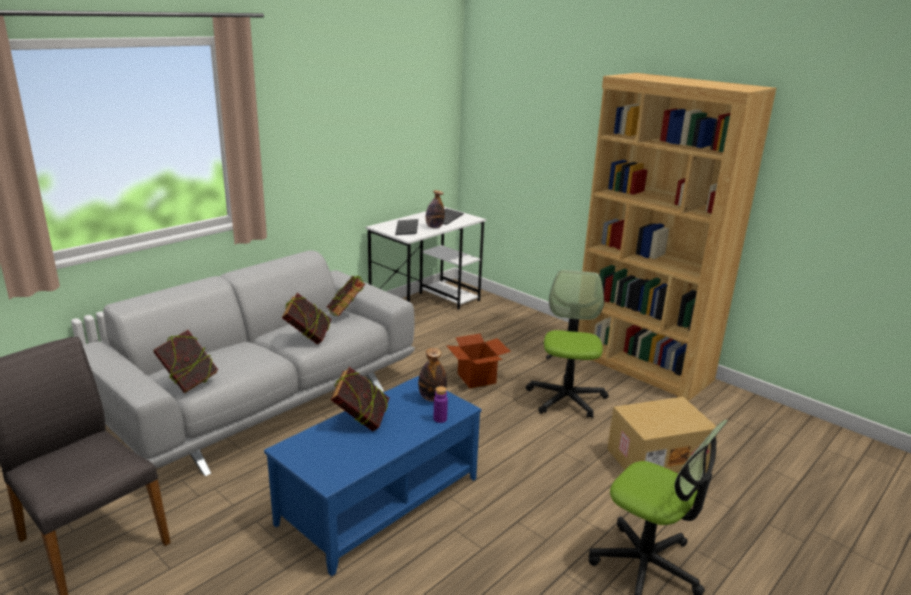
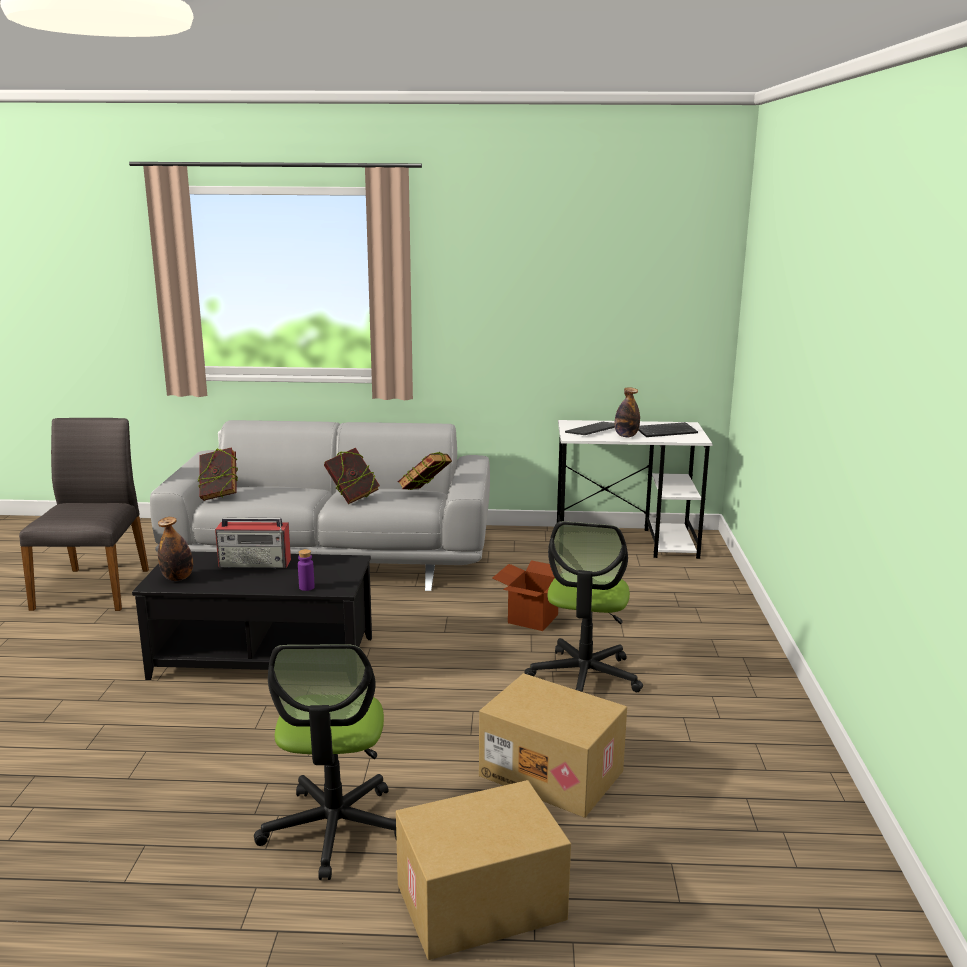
camera: 50 degrees right, 5 degrees down
(361, 422) = (256, 563): book -> radio
(378, 500) = (264, 657): blue coffee table -> black coffee table
(432, 398) = (338, 573): bottle -> bottle (178, 578)
(566, 398) = (584, 677): office chair -> office chair turned 135 degrees clockwise
(641, 366) = (756, 695): brown bookcase -> none
(762, 544) = (480, 904): none -> cardboard box

